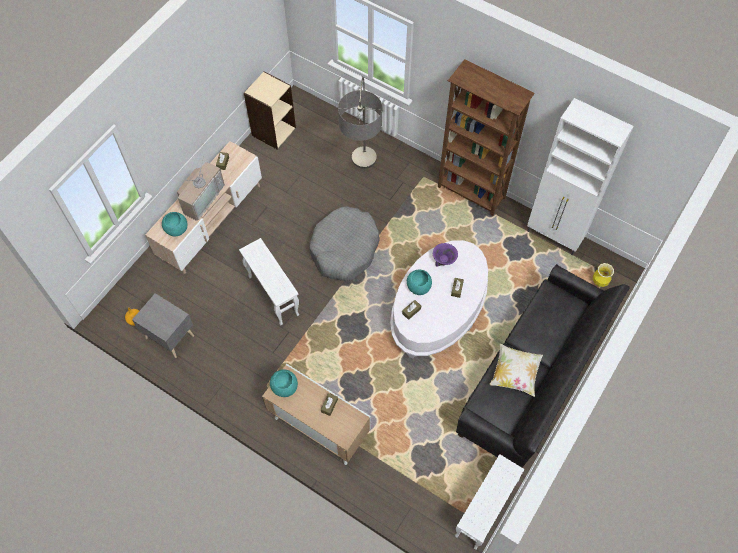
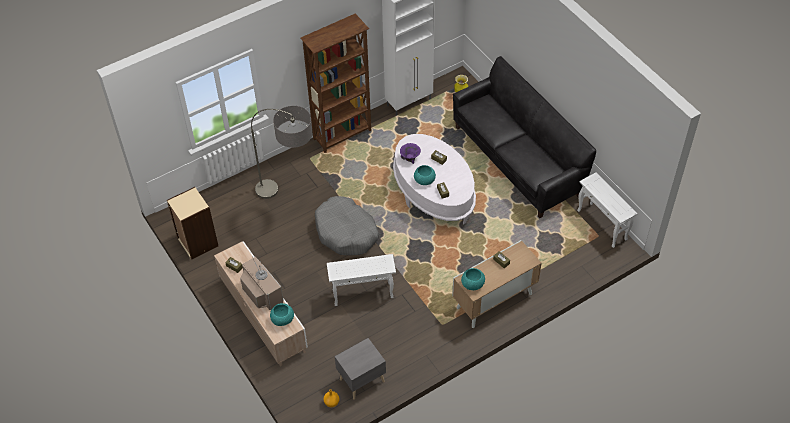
camera: 65 degrees left, 10 degrees down
(514, 374) = (523, 151): pillow -> none

